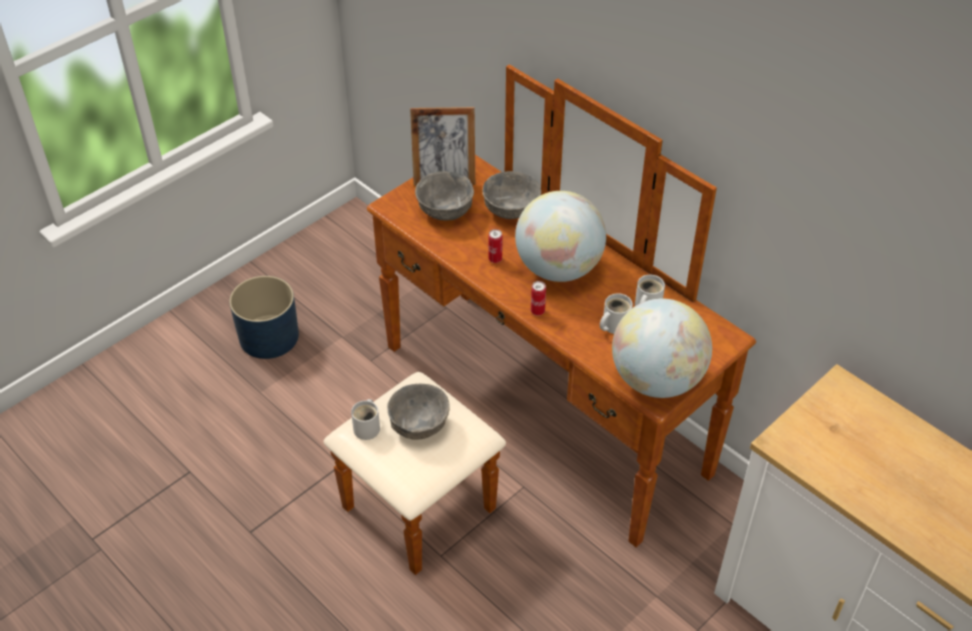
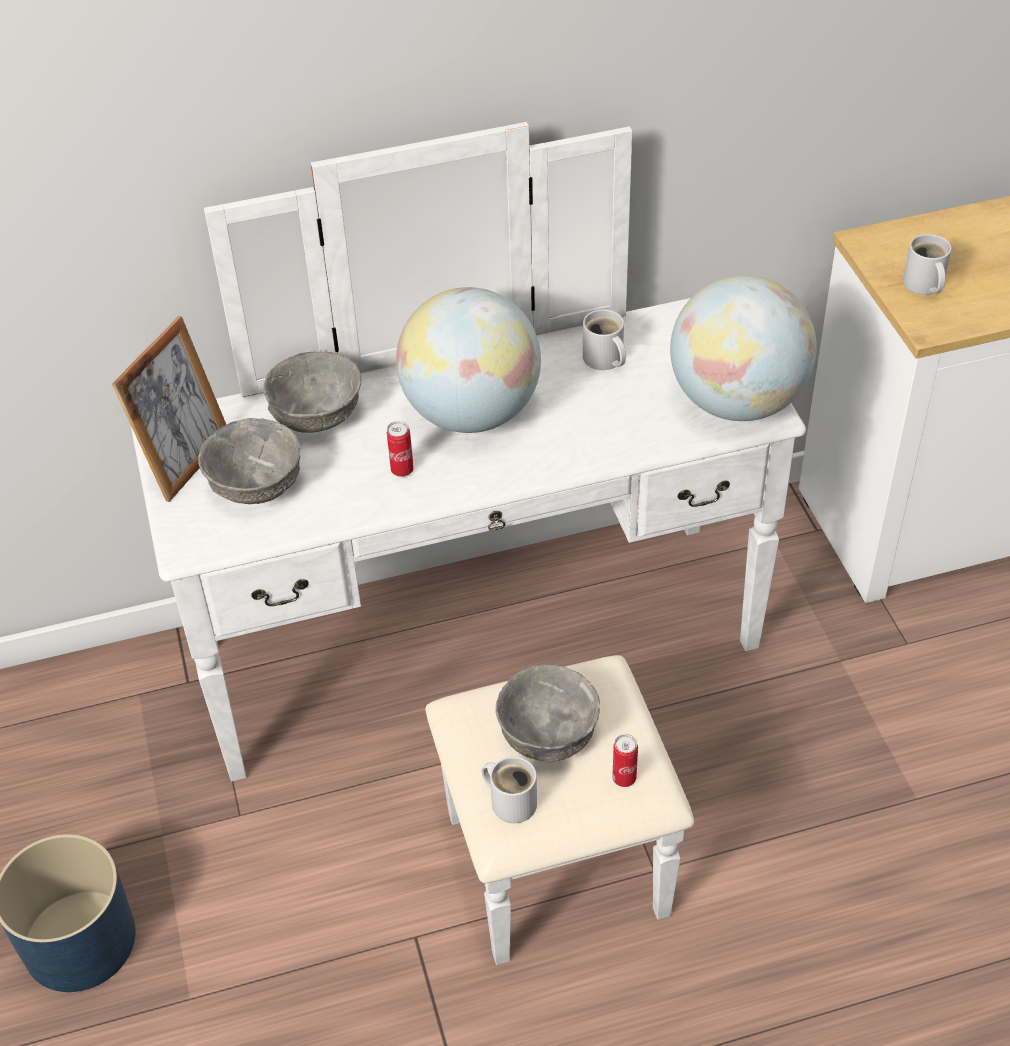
camera: 60 degrees left, 0 degrees up
(517, 431) = (497, 690): brown dresser -> white dresser
(537, 311) = (537, 465): can -> can (624, 778)
(613, 325) = (615, 403): white mug -> white mug (923, 285)

